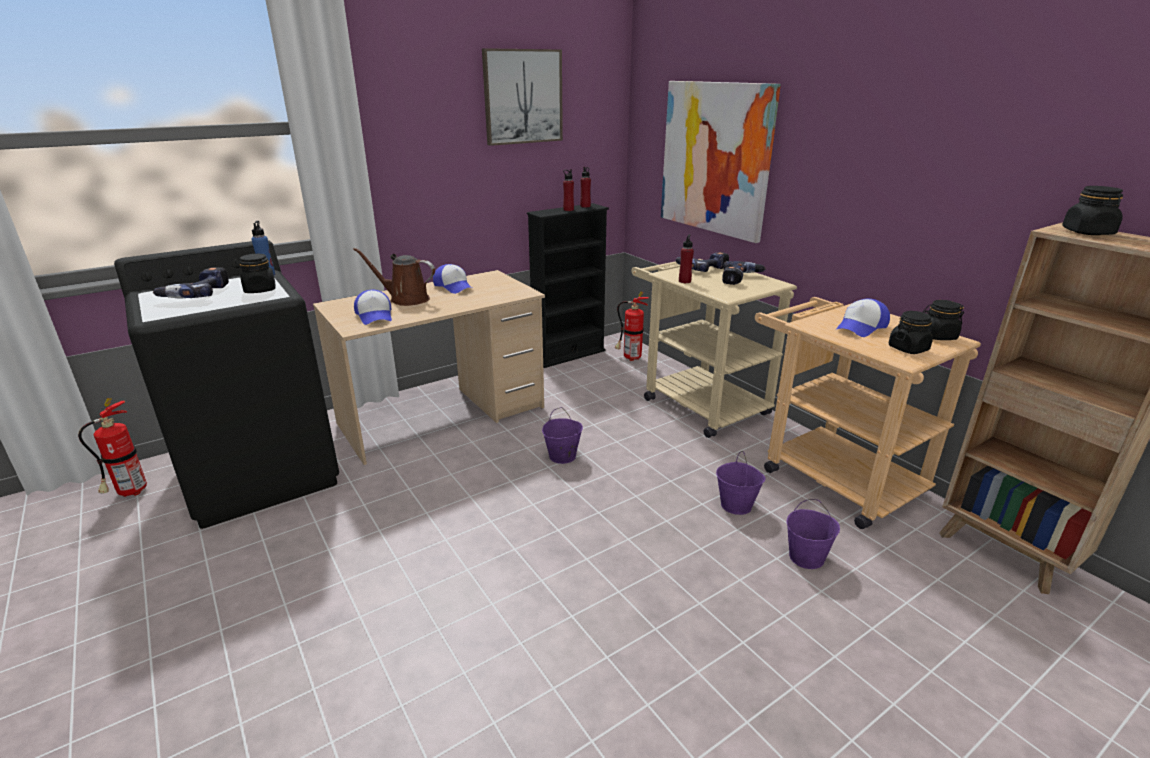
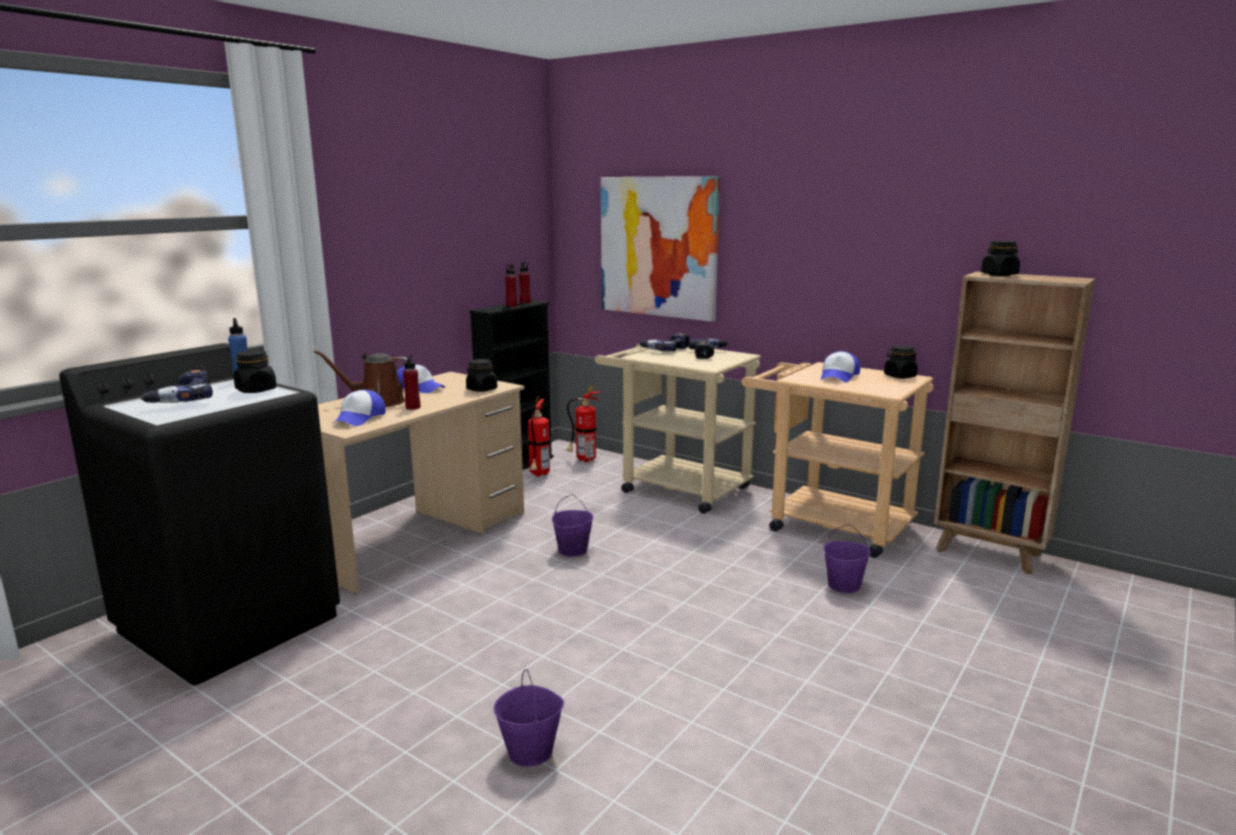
camera: 20 degrees left, 10 degrees down
(129, 493) = (60, 673): fire extinguisher -> fire extinguisher (539, 475)
(375, 315) = (359, 418): cap -> cap turned 60 degrees clockwise
(523, 97) = (460, 192): picture -> none
(684, 281) = (660, 360): red bottle -> red bottle (413, 407)
(736, 505) = (763, 560): purple bucket -> purple bucket (531, 751)
(908, 348) = (885, 386): black jar -> black jar (482, 389)

